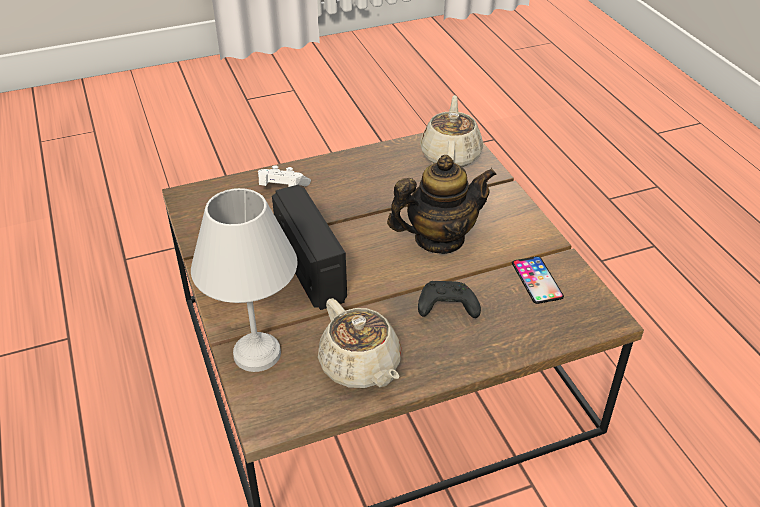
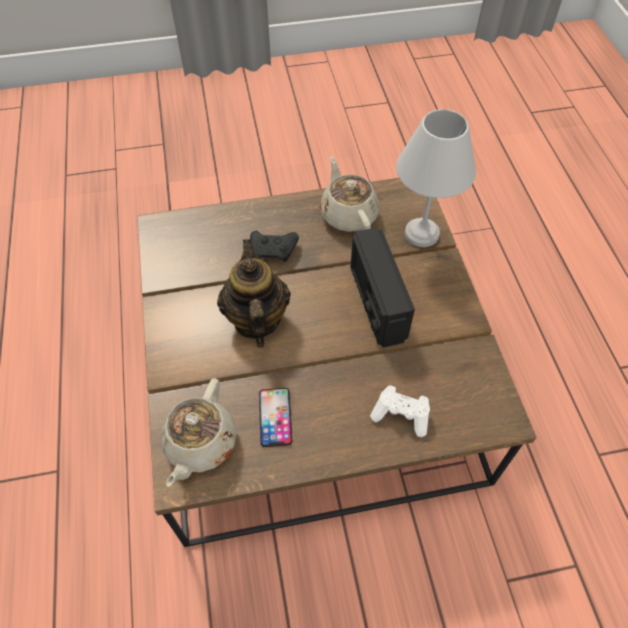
camera: 170 degrees left, 15 degrees up
(439, 239) = (256, 320): teapot -> teapot turned 90 degrees clockwise
(537, 280) = (191, 265): phone -> phone (275, 417)

